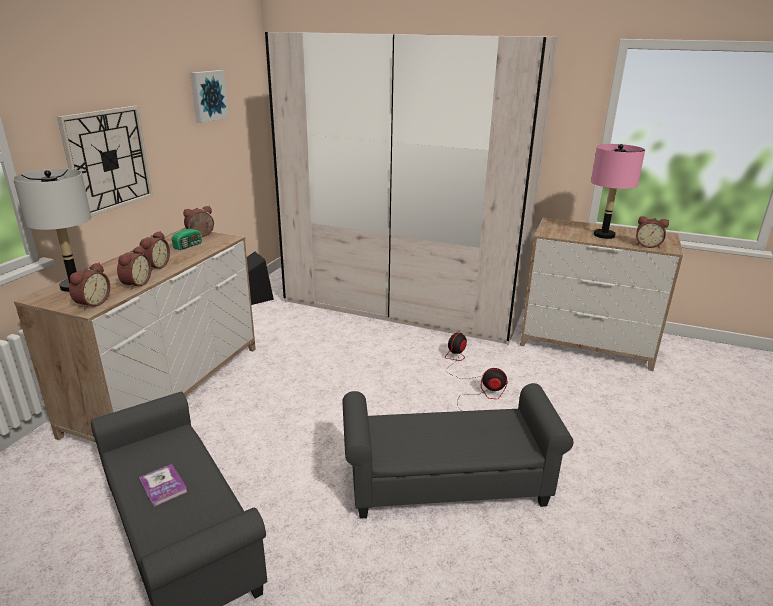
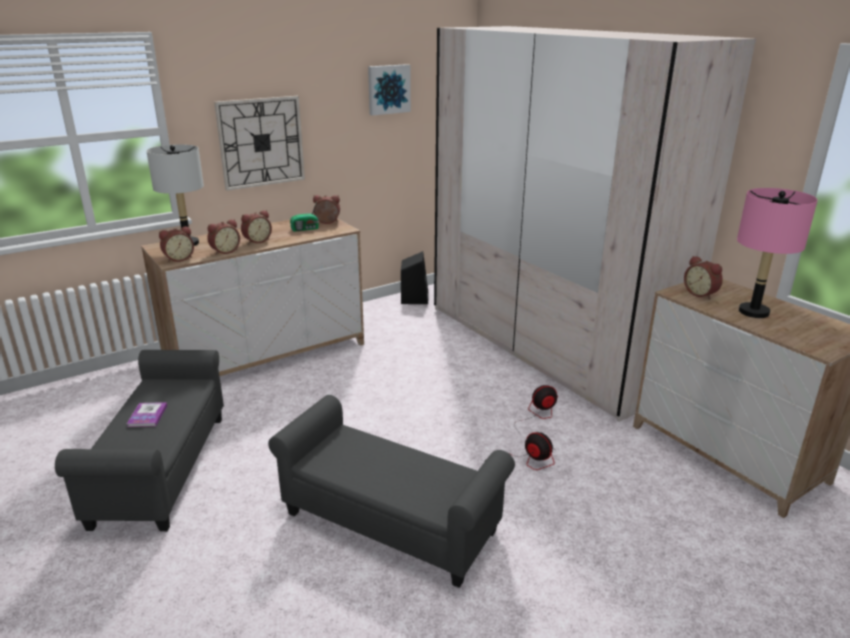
camera: 35 degrees right, 0 degrees up
(648, 245) = (797, 338): alarm clock -> alarm clock (701, 294)

